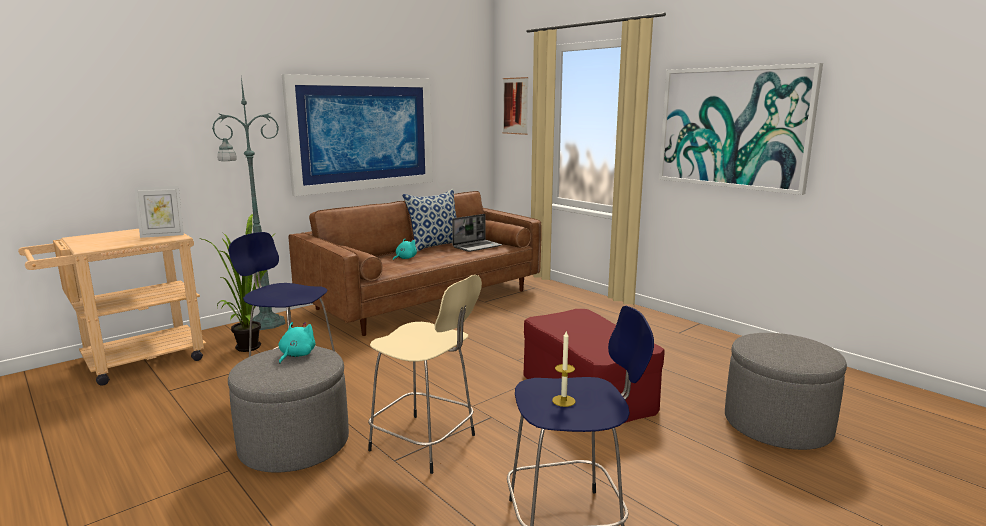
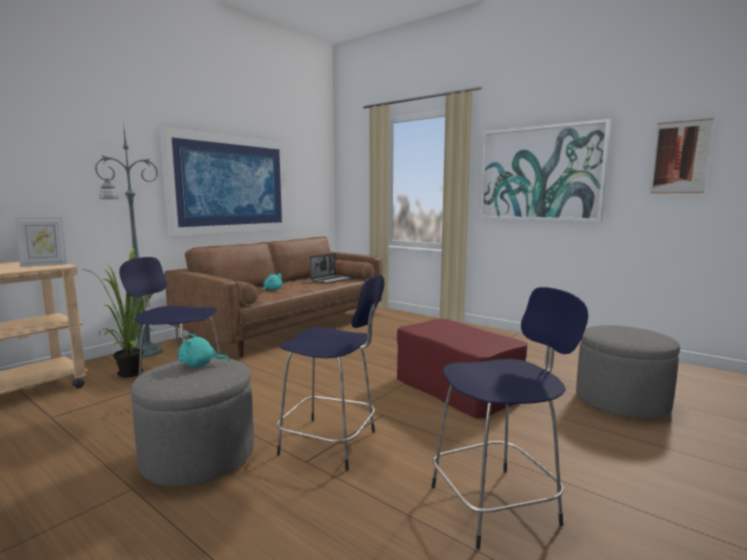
camera: 10 degrees left, 5 degrees down
(296, 355) = (200, 365): turquoise plush toy -> turquoise plush toy turned 105 degrees counterclockwise
(426, 444) = (331, 443): beige stool -> blue stool
(435, 246) = (294, 281): pillow -> none
(515, 106) = (353, 168): picture -> picture (680, 157)
(563, 401) = (495, 379): candle -> none

